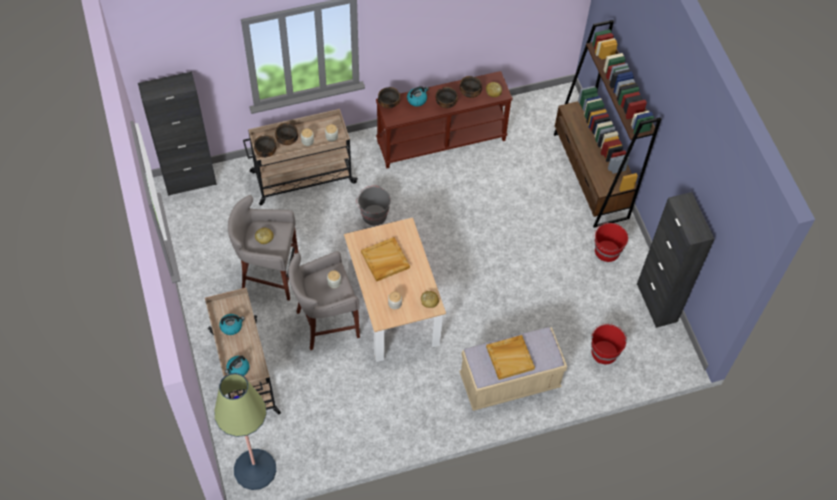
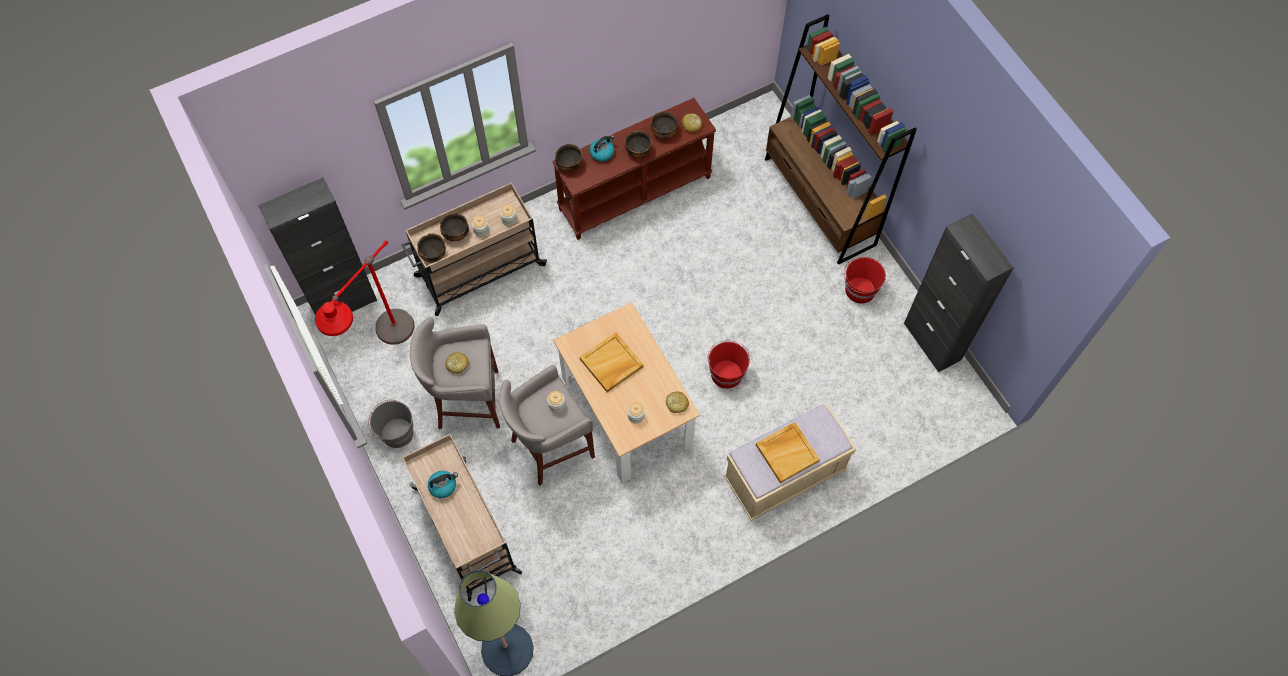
camera: 10 degrees left, 5 degrees up
(213, 224) = (384, 351): none -> red floor lamp
(238, 369) = (464, 539): kettle -> none
(373, 214) = (576, 300): grey bucket -> grey bucket (396, 433)
(604, 351) = (886, 414): red bucket -> red bucket (726, 373)

